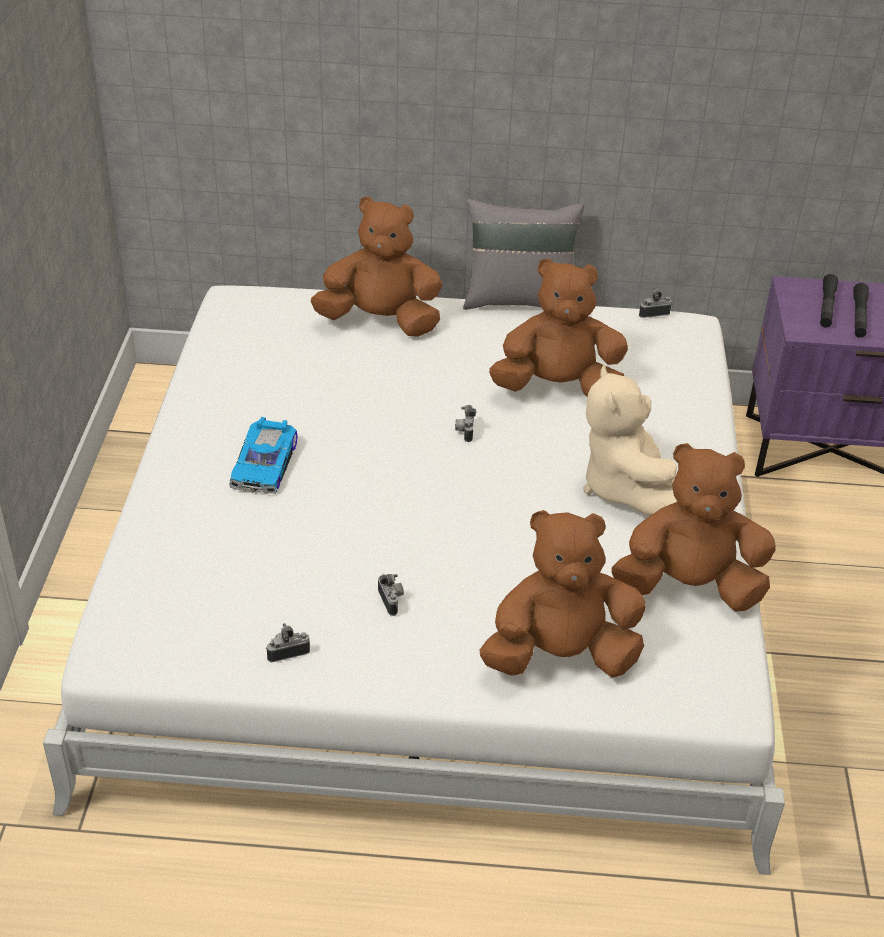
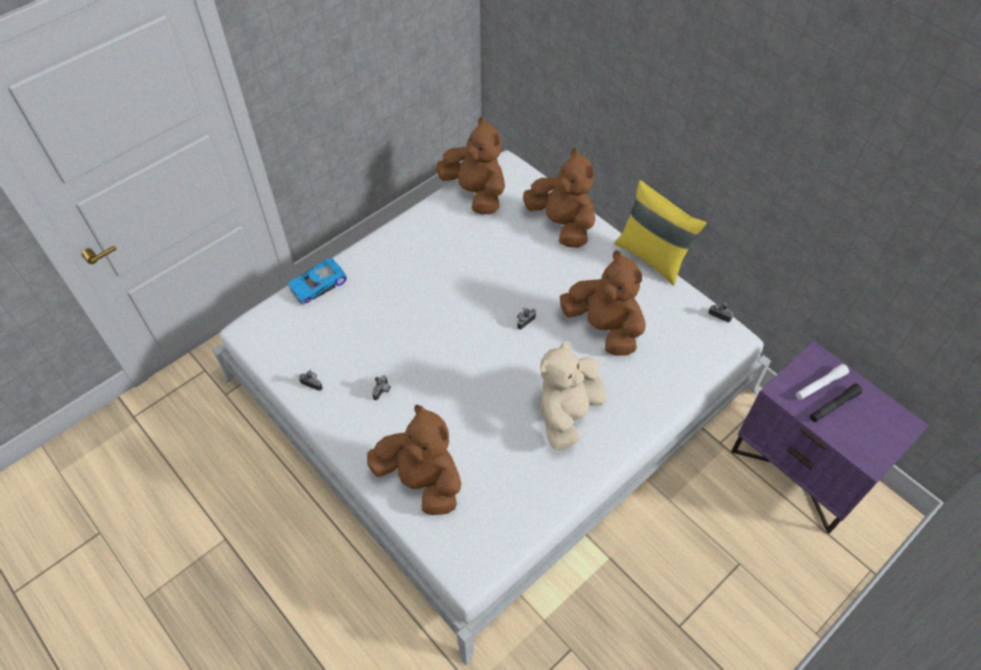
camera: 45 degrees right, 15 degrees up
(266, 464) = (411, 276): toy car -> toy car (318, 285)
(518, 300) = (652, 256): grey pillow -> yellow pillow
(689, 587) = (529, 495): brown plush toy -> brown plush toy (475, 193)
(826, 307) = (820, 385): black flashlight -> white flashlight

